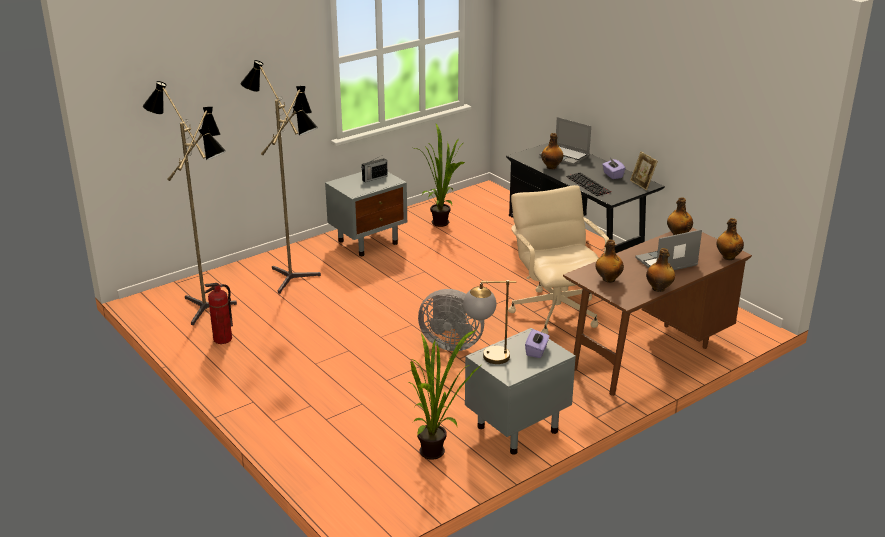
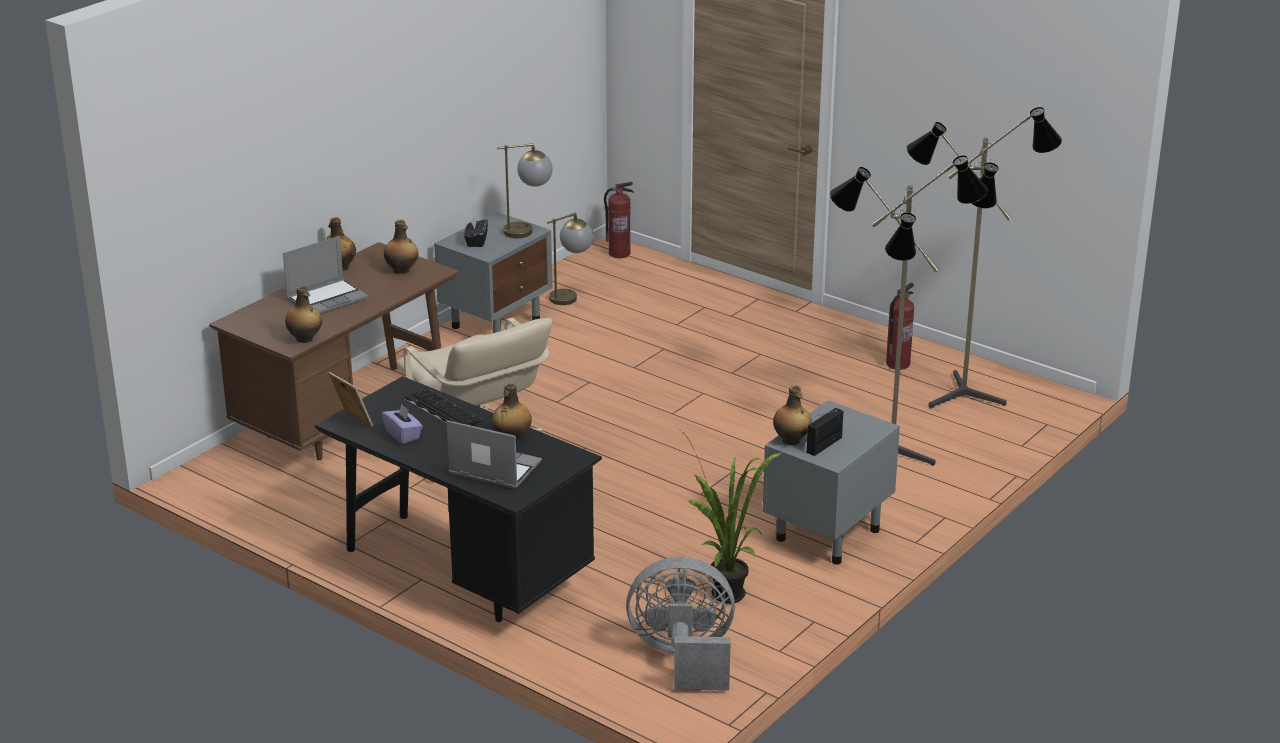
camera: 165 degrees right, 0 degrees up
(364, 507) = (619, 253): none -> fire extinguisher
(438, 453) = (571, 296): potted plant -> table lamp
(450, 343) = (608, 397): grey fan -> grey fan (684, 658)
(537, 351) = (476, 241): purple tissue box -> black tissue box
(728, 257) = (242, 316): bottle -> bottle (791, 441)

